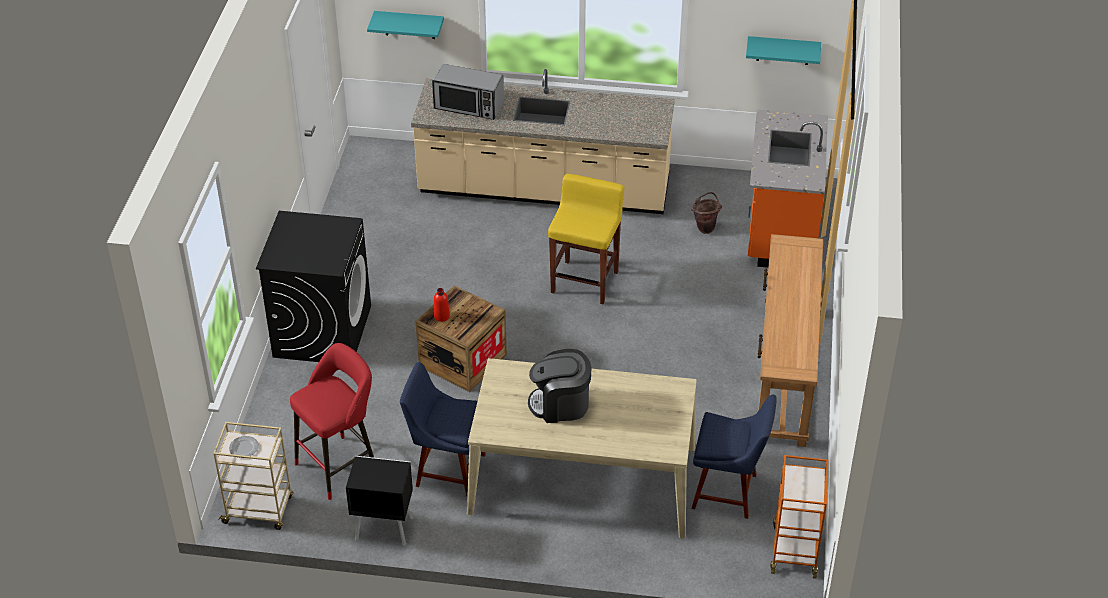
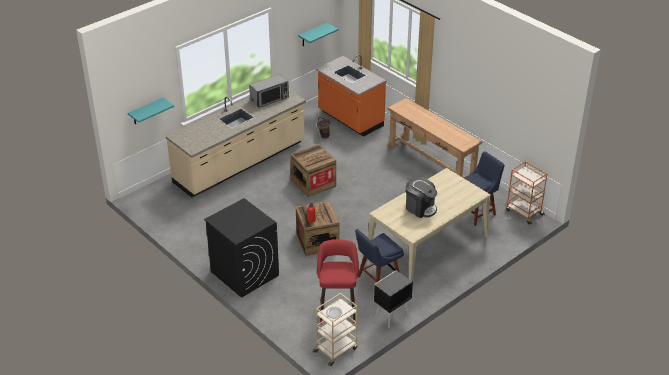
camera: 50 degrees left, 5 degrees down
(468, 106) = (204, 134): microwave -> microwave (269, 99)
(560, 404) = (420, 208): coffee machine -> coffee machine turned 90 degrees counterclockwise
(585, 281) = (313, 183): yellow stool -> crate

